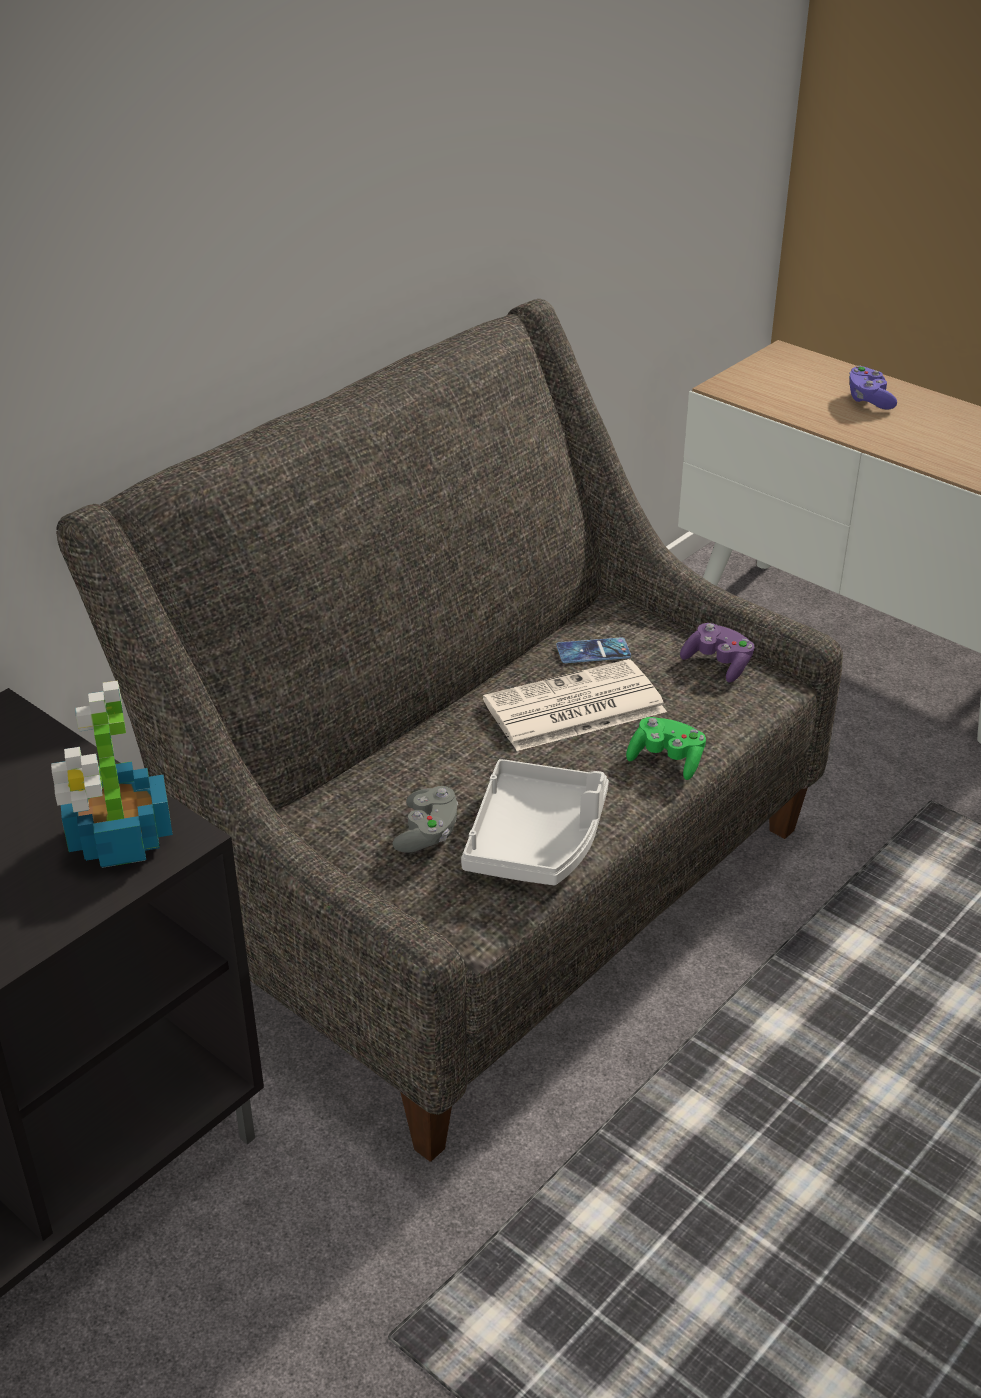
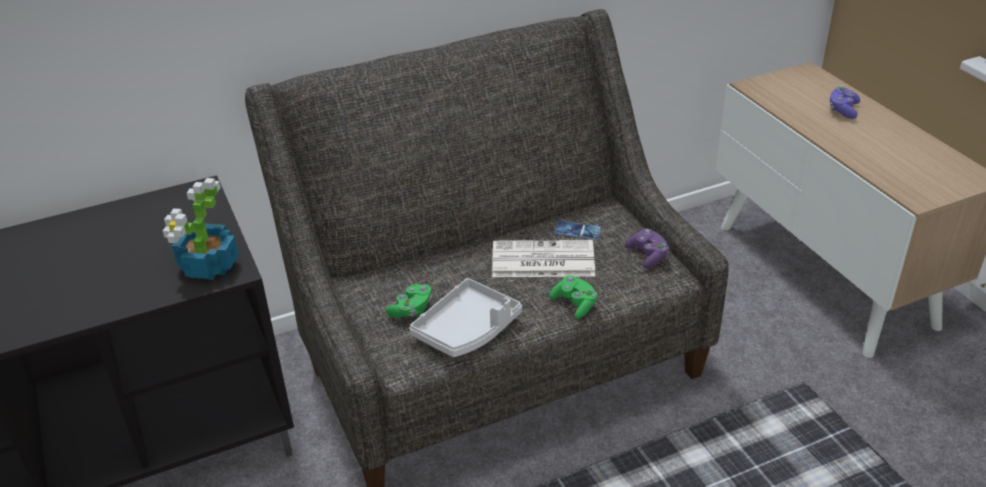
camera: 25 degrees right, 0 degrees up
(427, 833) = (411, 310): grey game controller -> green game controller

